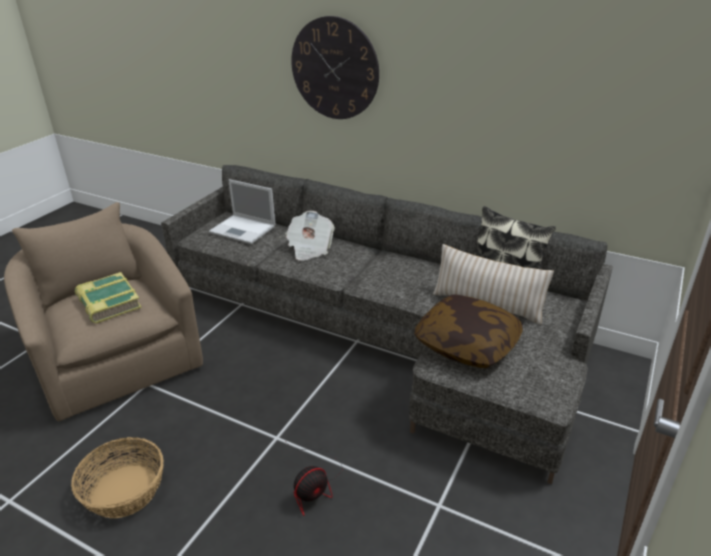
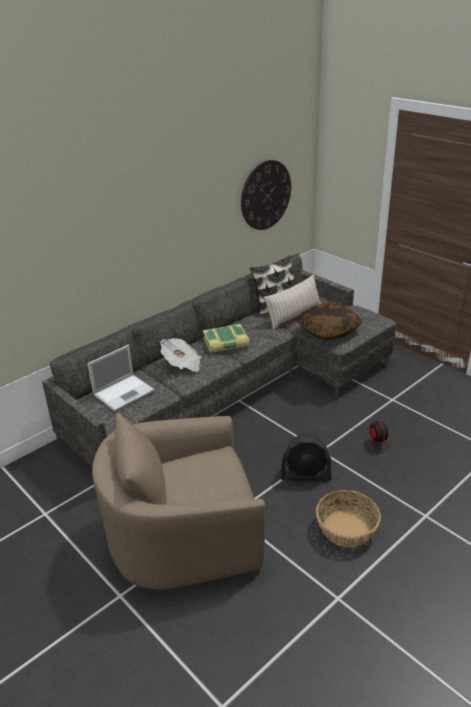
camera: 70 degrees left, 0 degrees up
(108, 303) = (198, 474): book -> book (226, 343)
(224, 431) = (306, 474): none -> black fan
(334, 69) = (126, 228): wall clock -> wall clock (266, 195)

